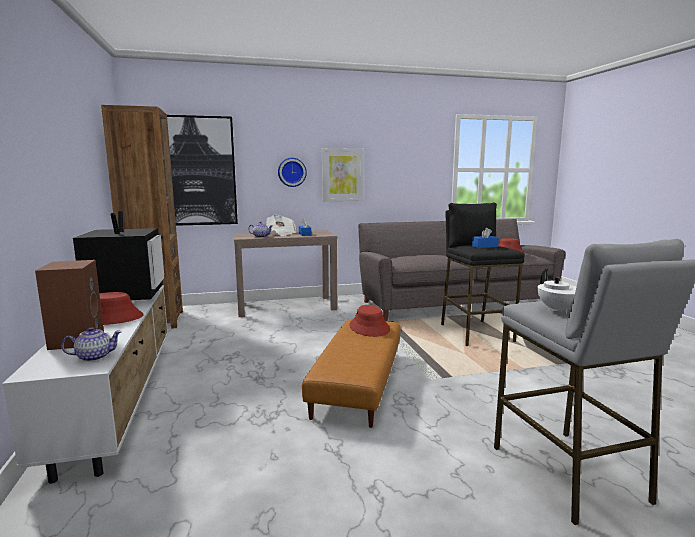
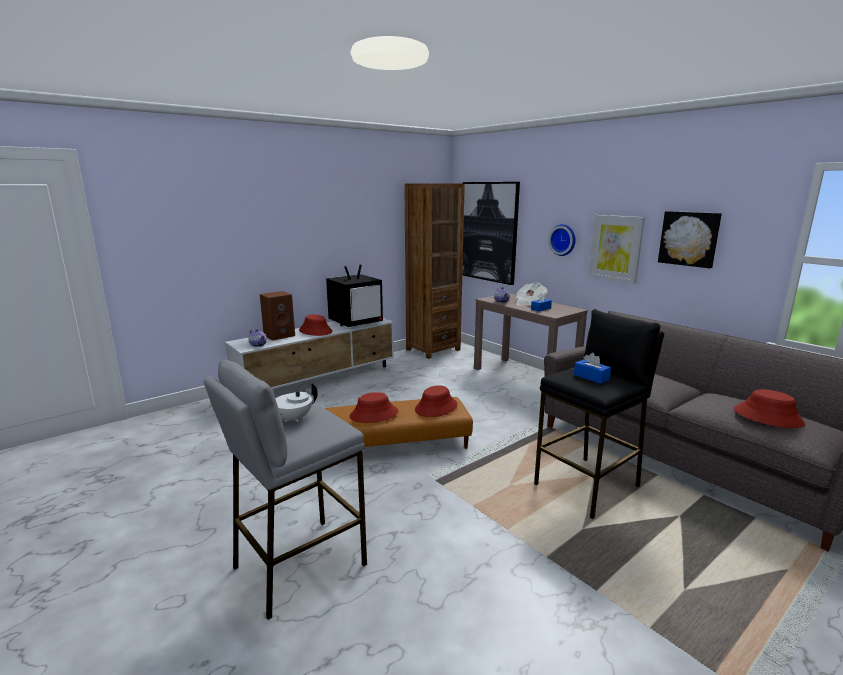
camera: 65 degrees right, 5 degrees up
(359, 353) = (374, 414): none -> red hat
(395, 162) = (689, 238): none -> picture

